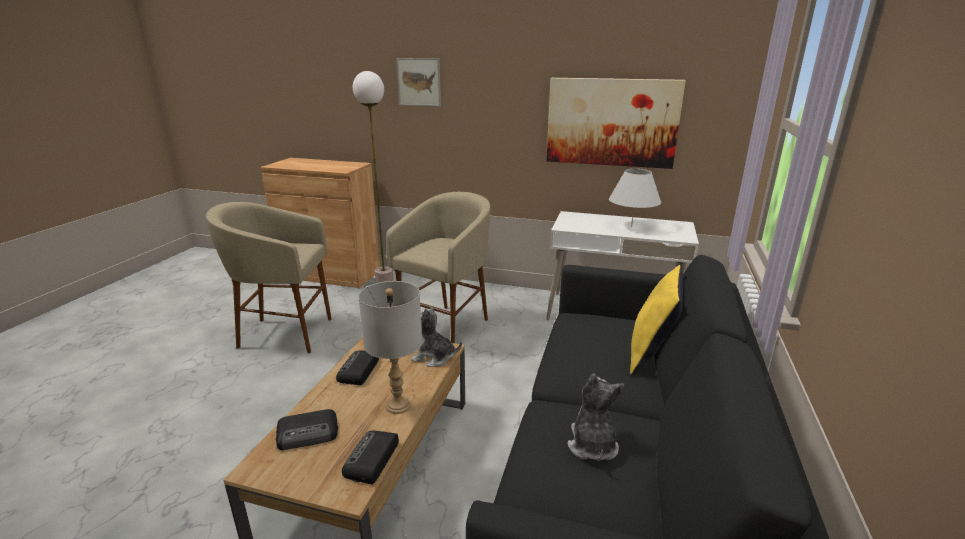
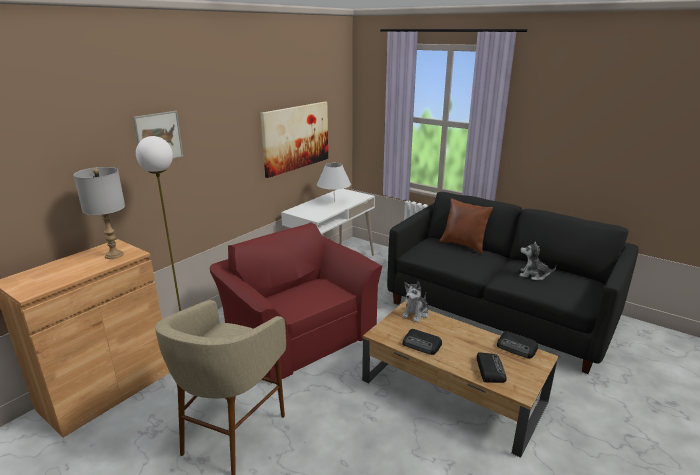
camera: 70 degrees left, 0 degrees up
(398, 405) = (467, 333): grey table lamp -> grey table lamp (114, 255)
(447, 327) = (297, 332): beige stool -> red armchair
(651, 354) = (464, 245): yellow pillow -> brown pillow

